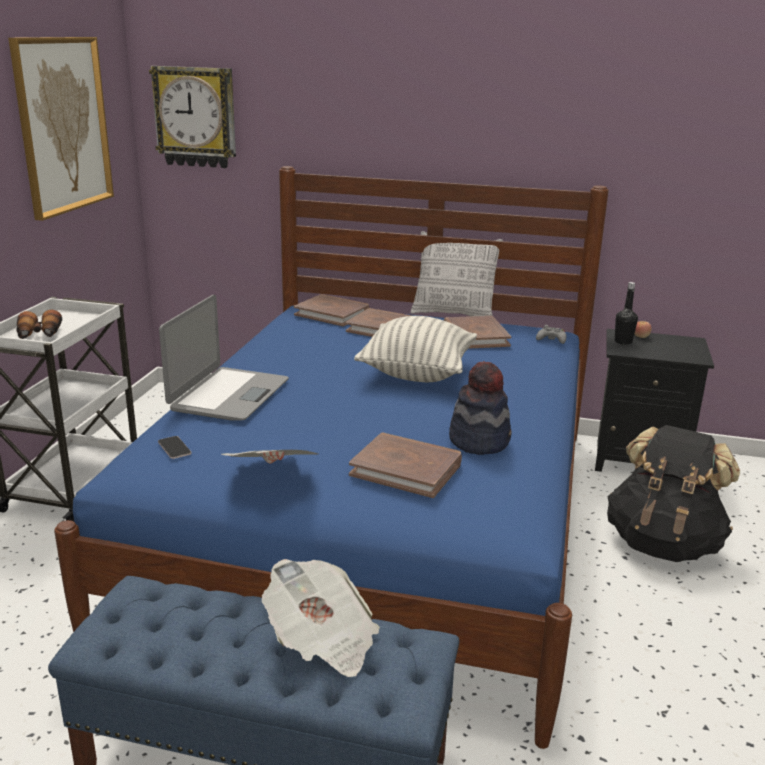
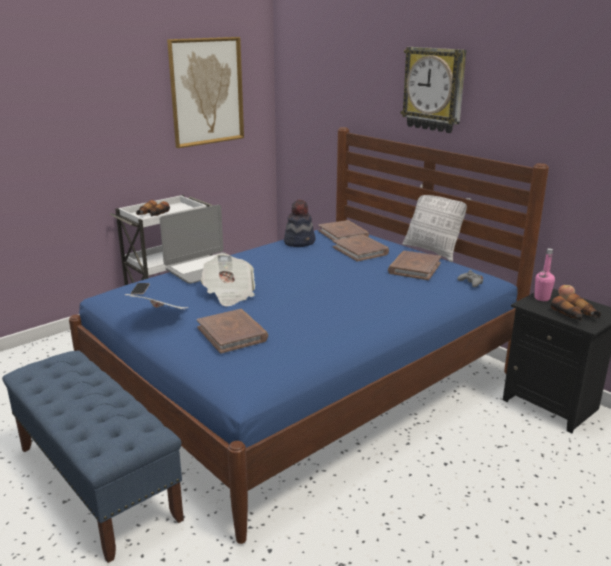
camera: 35 degrees right, 0 degrees up
(196, 117) = (303, 90): wall clock -> wall clock (434, 89)
(322, 640) = (107, 411): newspaper -> newspaper (229, 294)
(417, 374) = (332, 282): pillow -> none
(479, 440) = (301, 331): hat -> hat (300, 242)
(623, 341) = (542, 298): black bottle -> pink bottle
(663, 543) = (489, 466): black backpack -> none
(674, 351) = (575, 315): none -> binoculars

